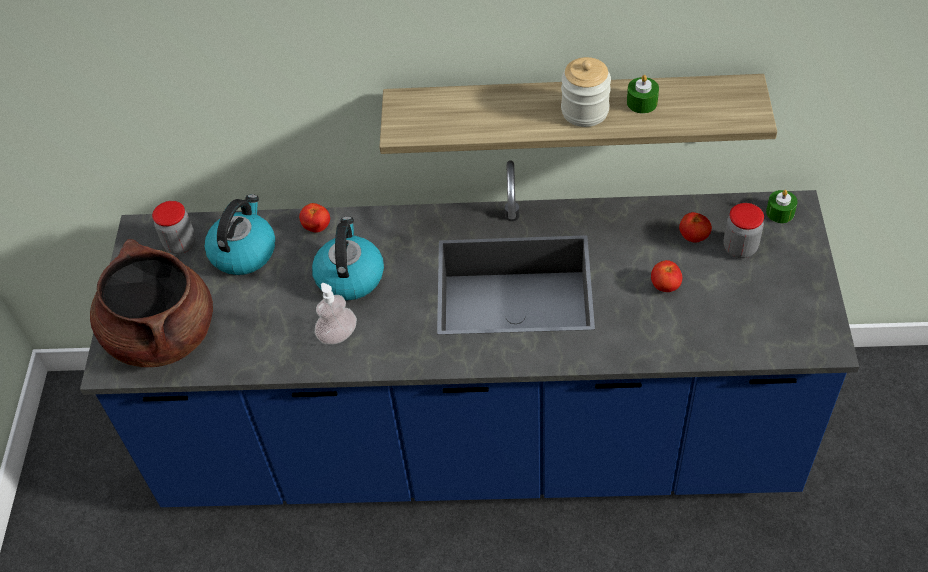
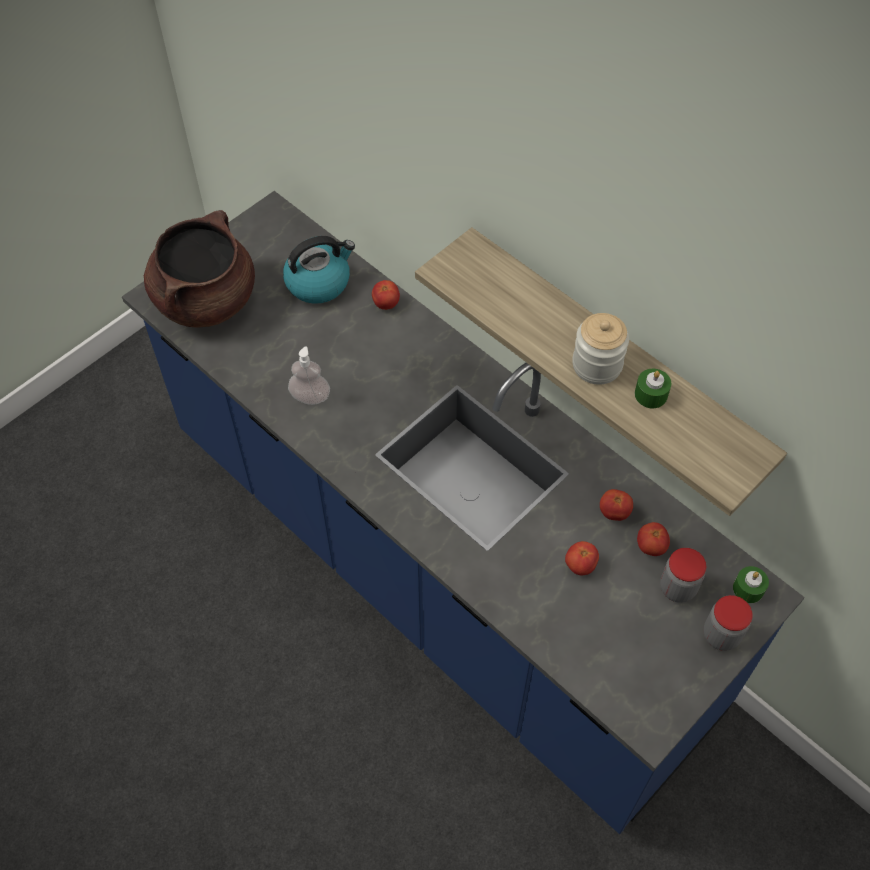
camera: 40 degrees right, 5 degrees up
(180, 244) = (286, 243): jar -> jar (721, 635)
(349, 276) = (366, 360): kettle -> none
(645, 235) = (614, 512): none -> tomato

